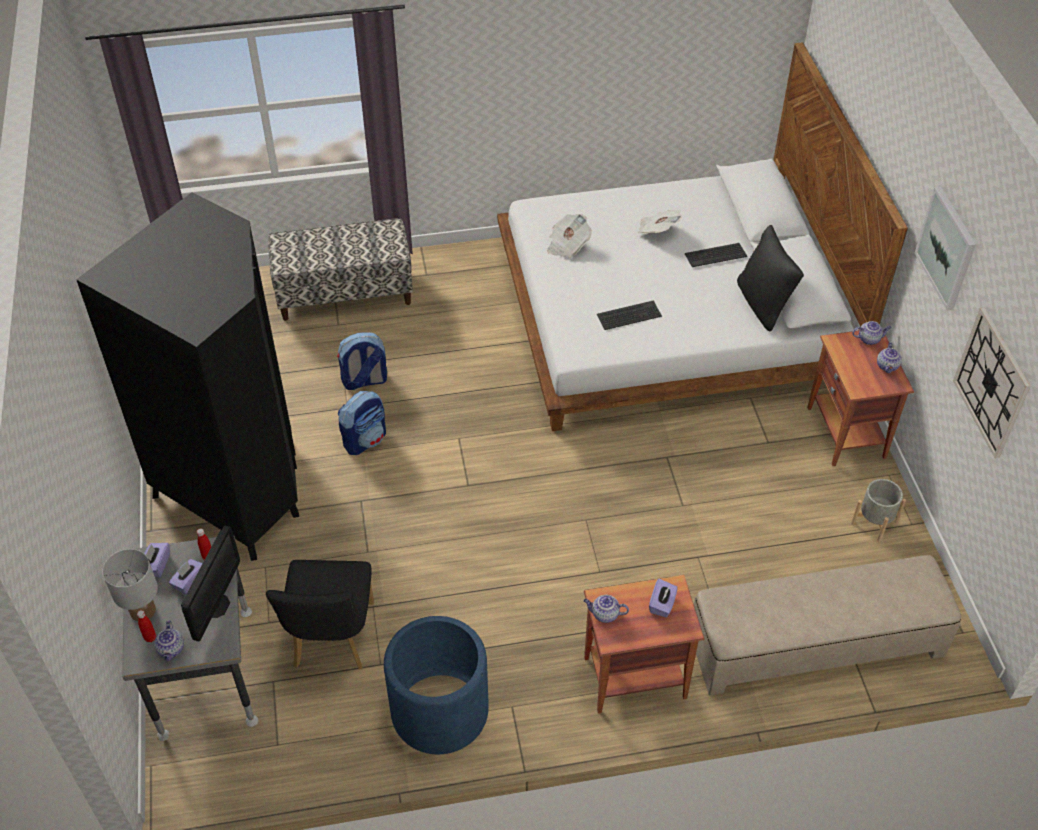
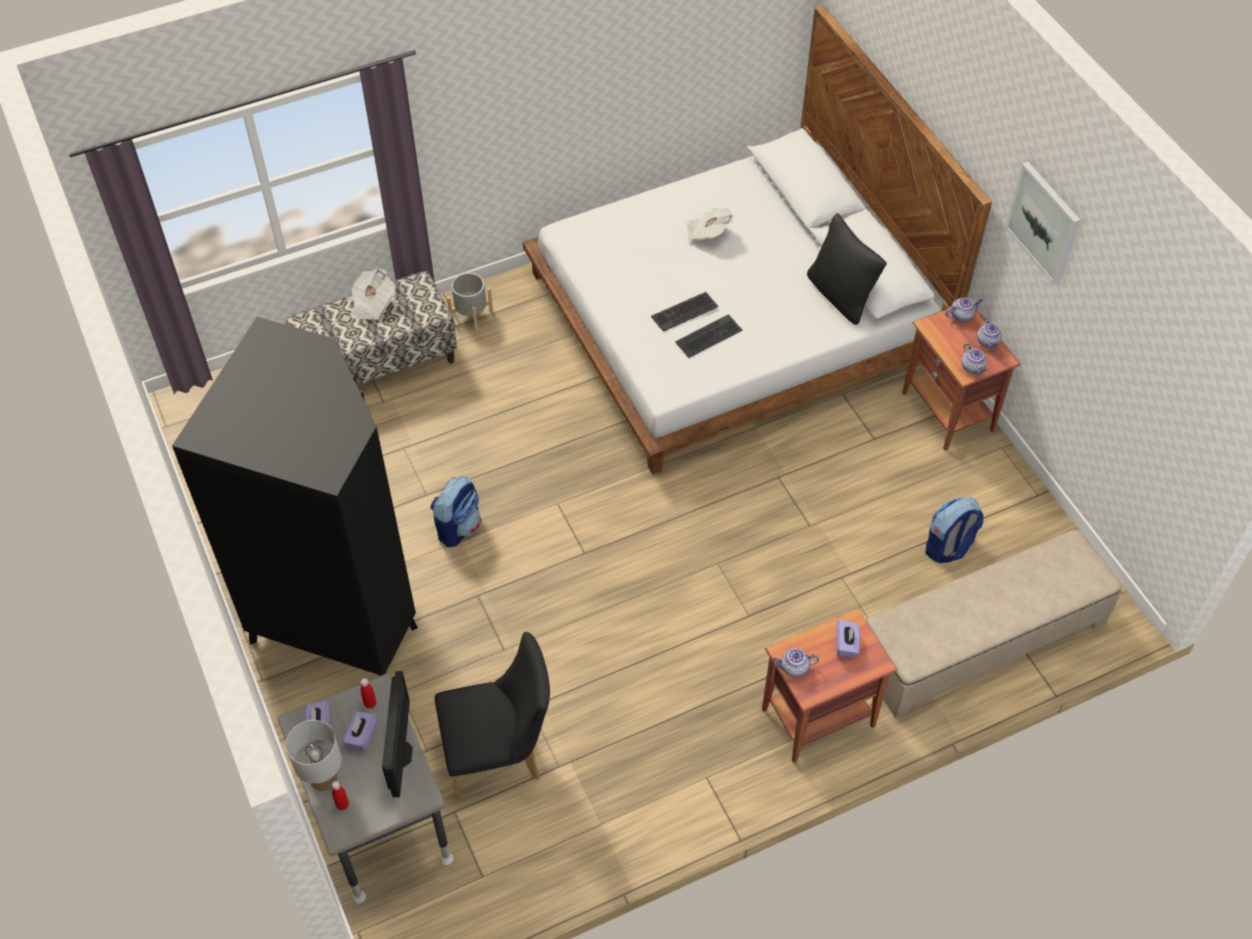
camera: 15 degrees left, 5 degrees up
(171, 649) = (370, 812): teapot -> teapot (973, 368)
(331, 641) = (500, 754): black chair -> black chair turned 90 degrees counterclockwise
(364, 381) = (435, 461): backpack -> backpack (948, 547)
(439, 711) = (636, 800): blue planter -> none
(567, 245) = (618, 268): newspaper -> newspaper (372, 304)
(715, 255) = (775, 249): keyboard -> keyboard (684, 311)
(874, 522) = (1002, 501): grey planter -> grey planter (471, 316)
(991, 382) = (1117, 354): wall clock -> none

